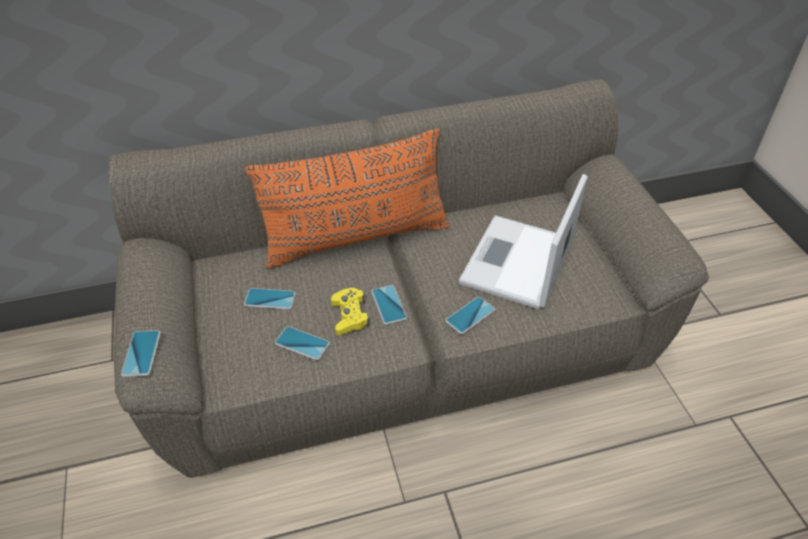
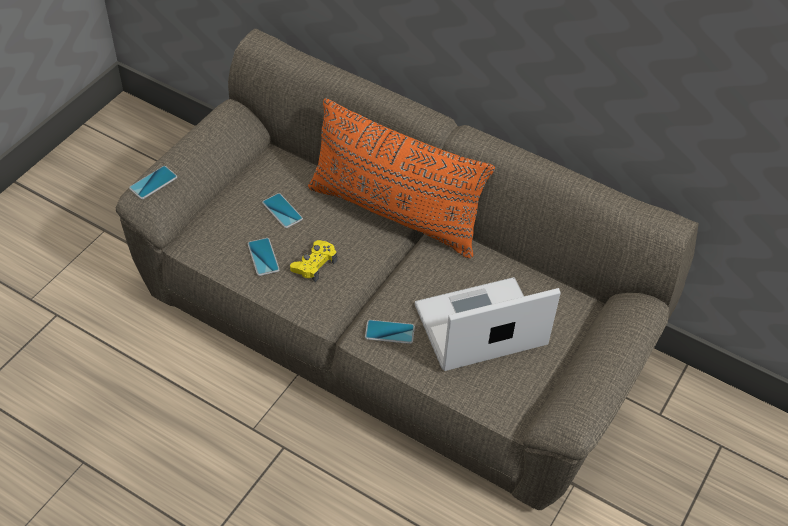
camera: 45 degrees right, 5 degrees up
(389, 305) = (348, 278): phone -> none

